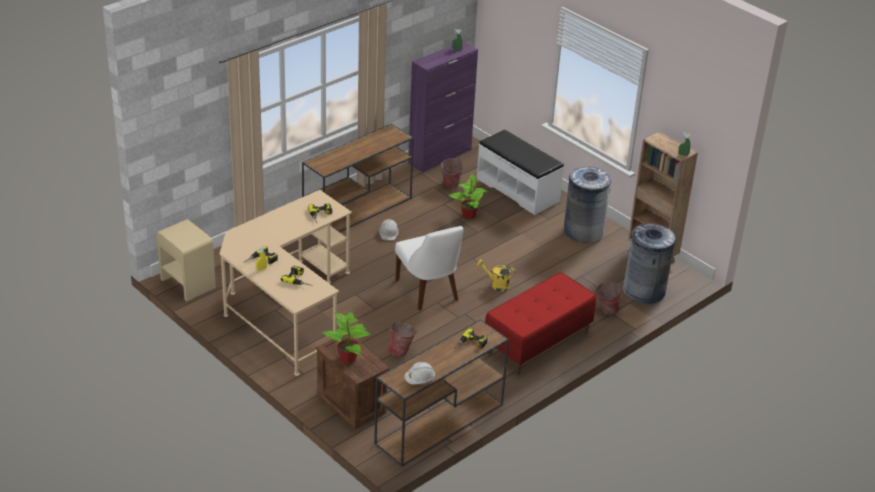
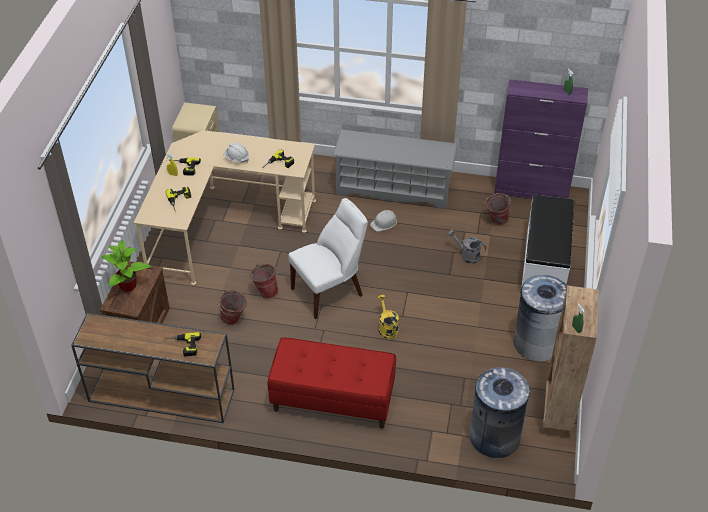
camera: 55 degrees right, 10 degrees up
(358, 210) = (394, 189): brown console table -> grey shoe rack
(419, 380) = (104, 341): white hard hat -> white hard hat (236, 158)
(428, 291) = (330, 291): white chair -> white chair turned 150 degrees counterclockwise
(468, 215) = (467, 255): potted plant -> grey watering can
(605, 310) = (431, 423): bucket -> bucket (265, 291)

